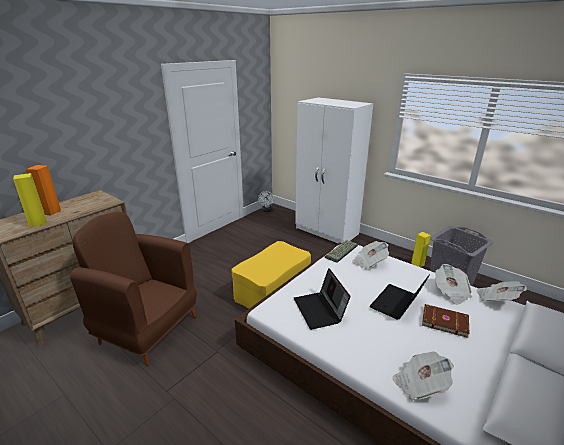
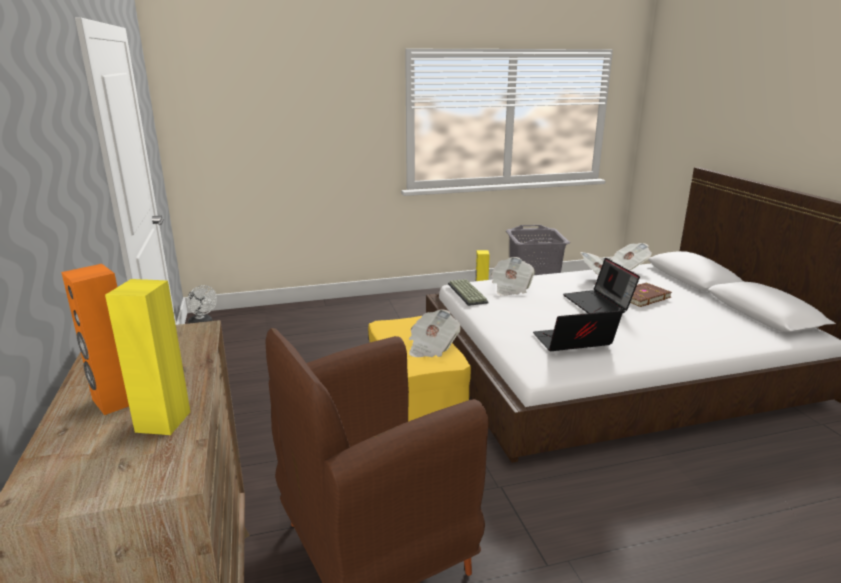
camera: 55 degrees left, 5 degrees down
(320, 310) = (573, 343): laptop -> laptop turned 150 degrees clockwise
(327, 231) = (339, 309): white wardrobe -> none
(419, 384) = (719, 338): newspaper -> newspaper (431, 347)

